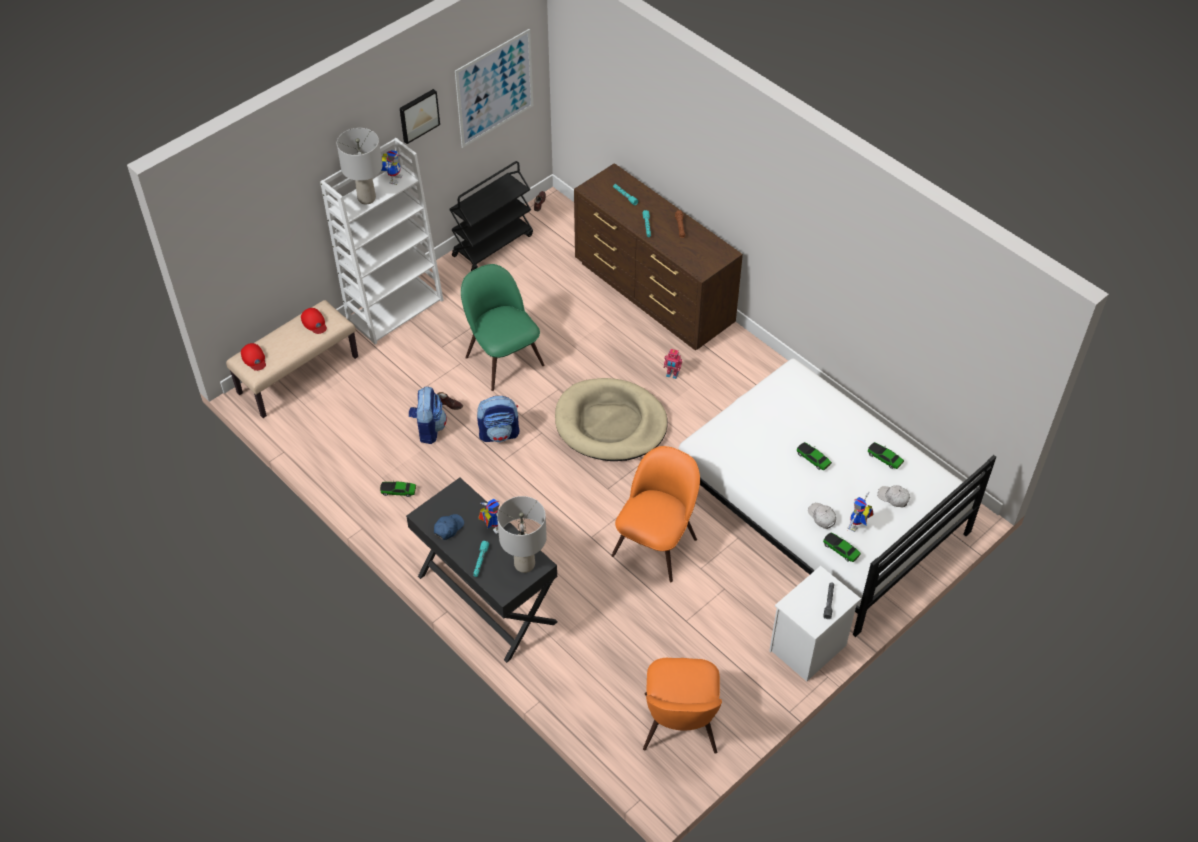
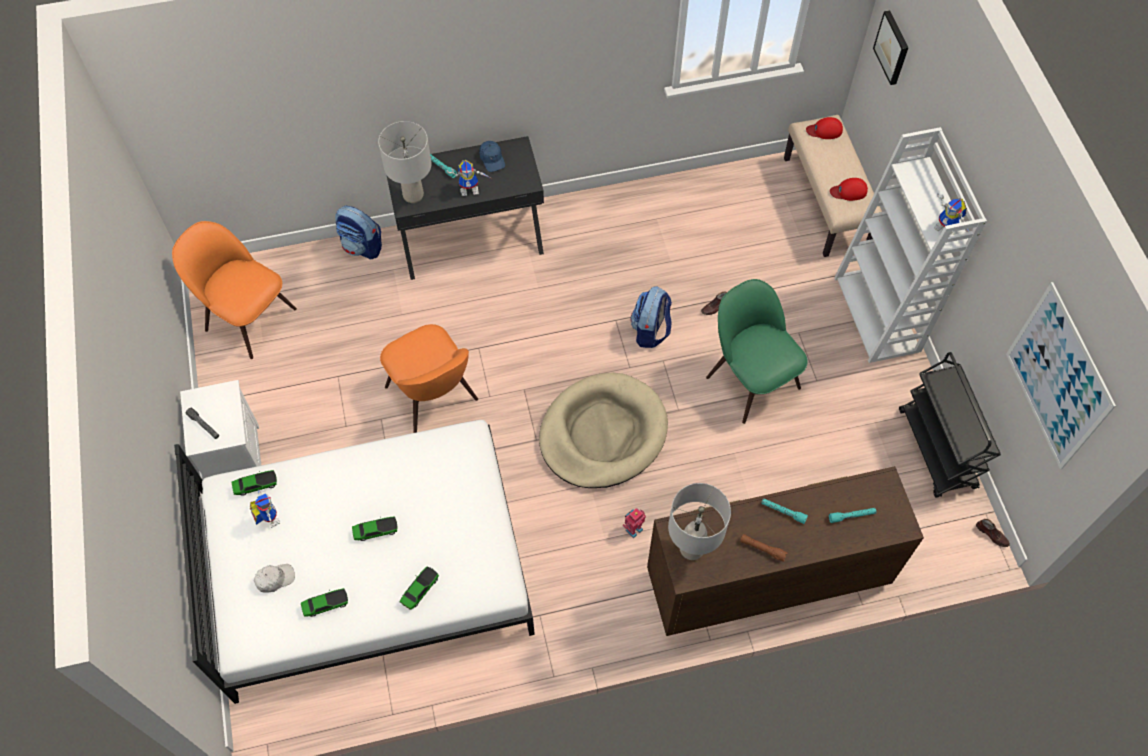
camera: 120 degrees right, 10 degrees up
(367, 198) = (923, 193): grey table lamp -> grey table lamp (691, 549)
(398, 491) = (631, 224): toy car -> toy car (420, 590)
(418, 115) = (1011, 248): picture -> picture (893, 47)
(428, 429) = (693, 276): backpack -> backpack (362, 246)
(503, 358) = (750, 379): green chair -> green chair turned 120 degrees counterclockwise
(821, 517) = (303, 492): white cap -> none

